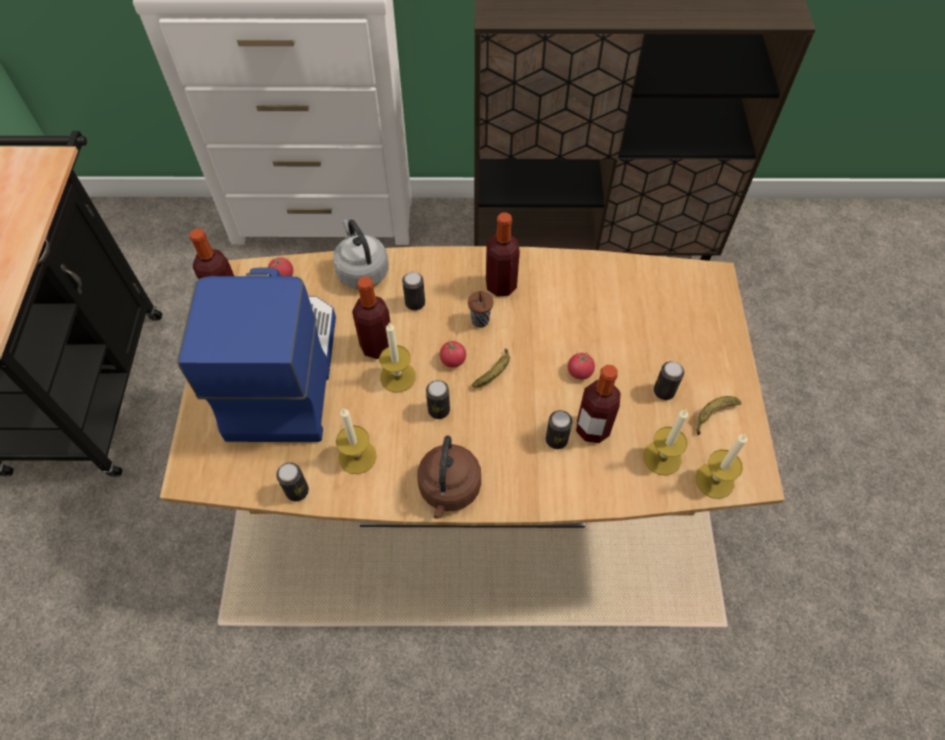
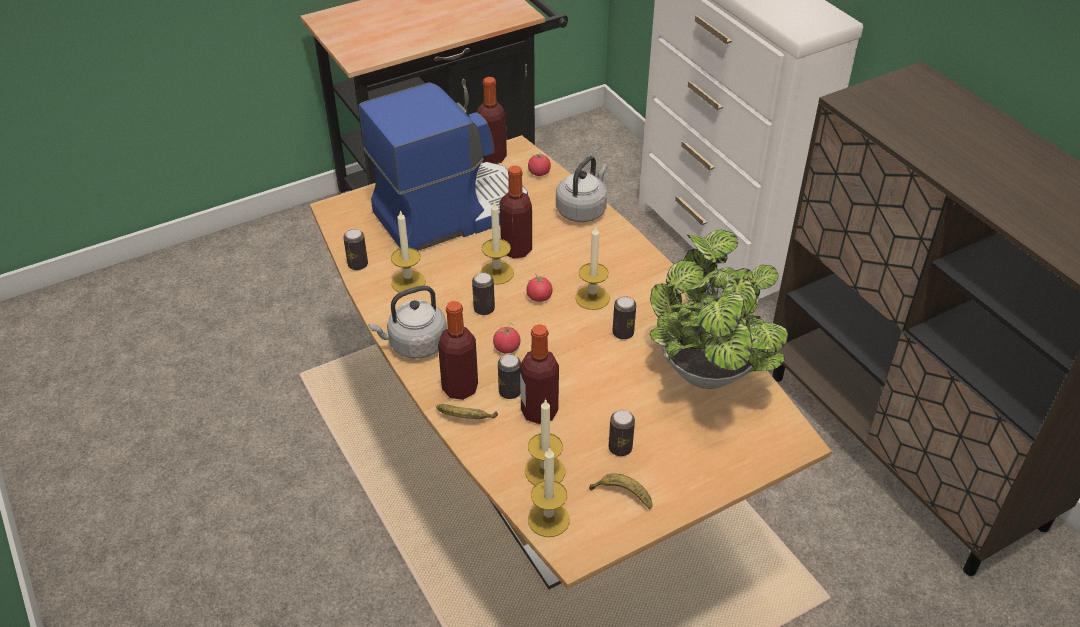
camera: 60 degrees right, 15 degrees down
(415, 303) = (577, 252): can -> can (623, 333)
(449, 490) = (415, 345): brown kettle -> grey kettle
(480, 322) = (592, 298): brown cup -> candle
(494, 372) = (547, 327): banana -> banana (466, 418)
(501, 285) = (642, 295): bottle -> bottle (460, 388)
(580, 372) = (593, 381): tomato -> tomato (507, 348)
(620, 293) = (708, 377): none -> potted plant

